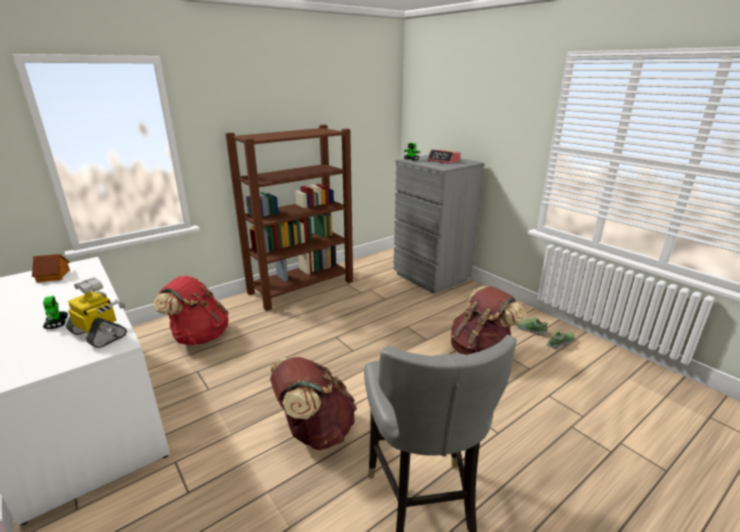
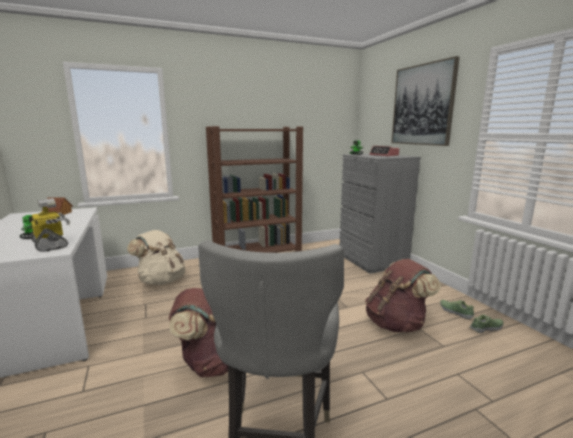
camera: 15 degrees right, 10 degrees down
(199, 336) = (161, 281): red backpack -> beige backpack
(486, 103) = (422, 105): none -> picture

